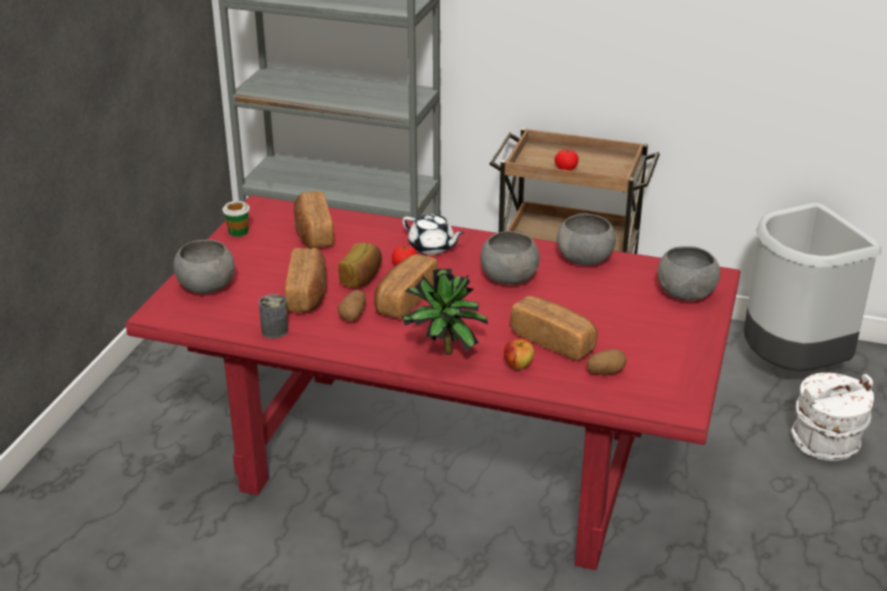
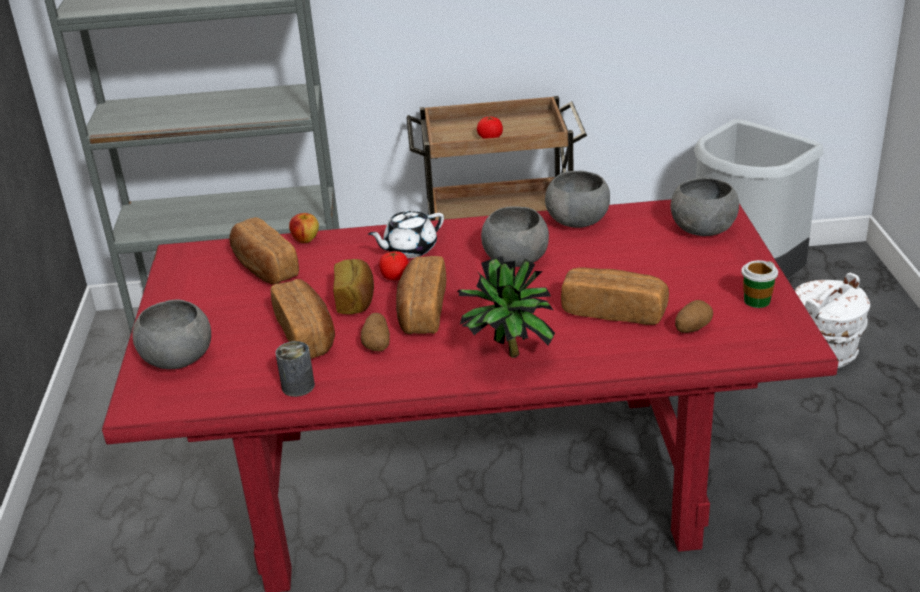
camera: 20 degrees left, 0 degrees up
(238, 232) = (173, 288): cup -> cup (756, 301)
(432, 247) = (409, 249): white teapot -> white teapot turned 135 degrees clockwise
(518, 365) = (598, 347): apple -> apple (305, 239)

